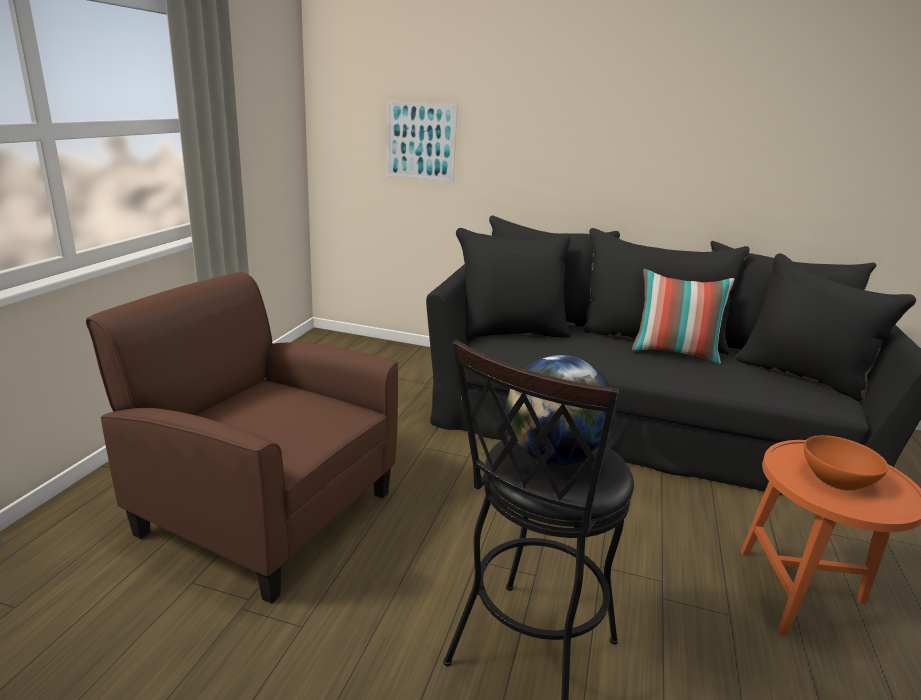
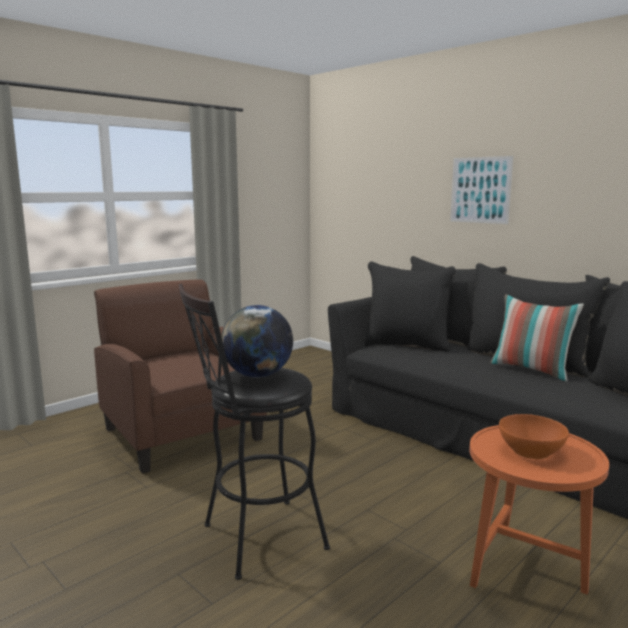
camera: 30 degrees right, 10 degrees down
(420, 141) = (377, 204): picture -> picture (480, 190)

